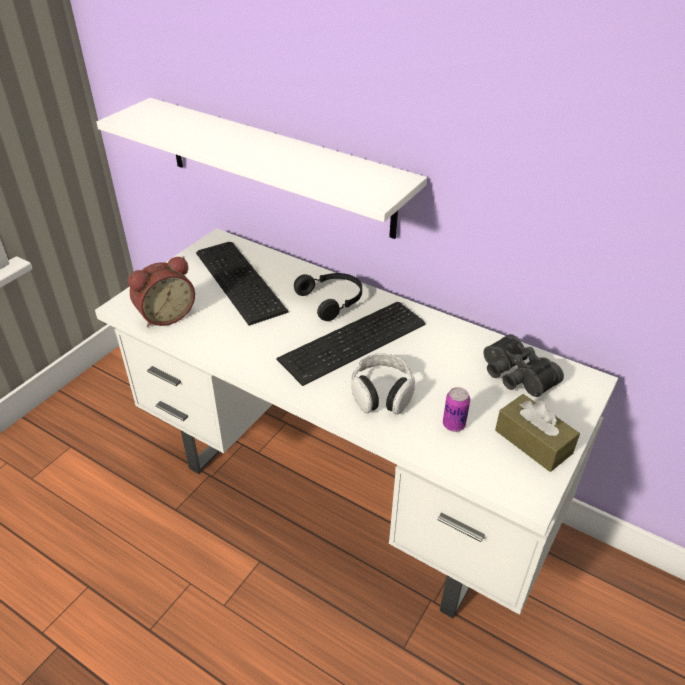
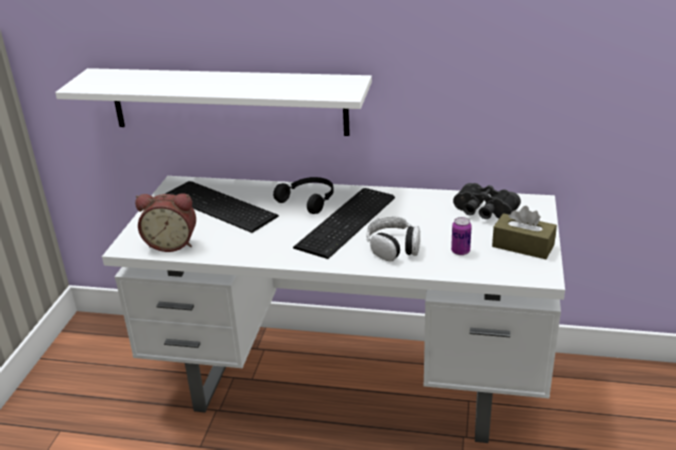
camera: 20 degrees left, 10 degrees down
(165, 315) = (172, 243): alarm clock -> alarm clock turned 60 degrees clockwise

